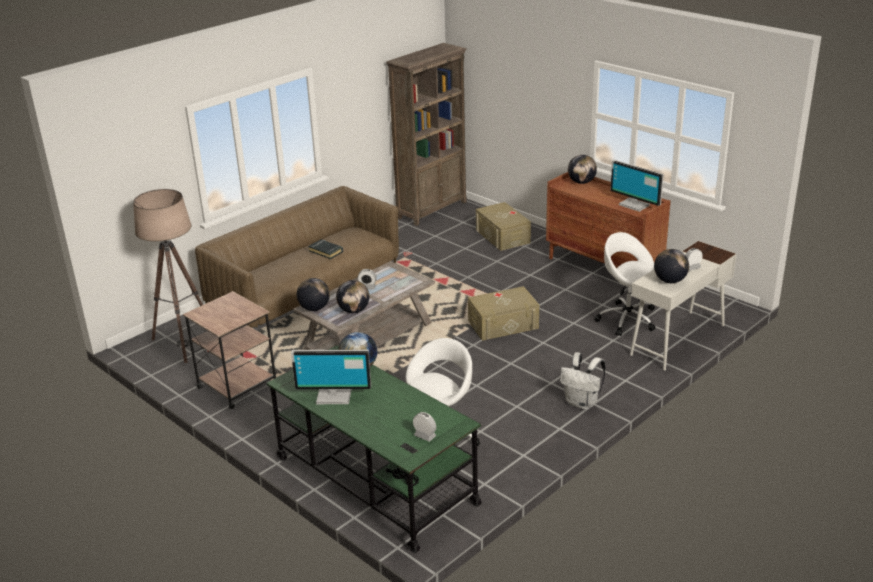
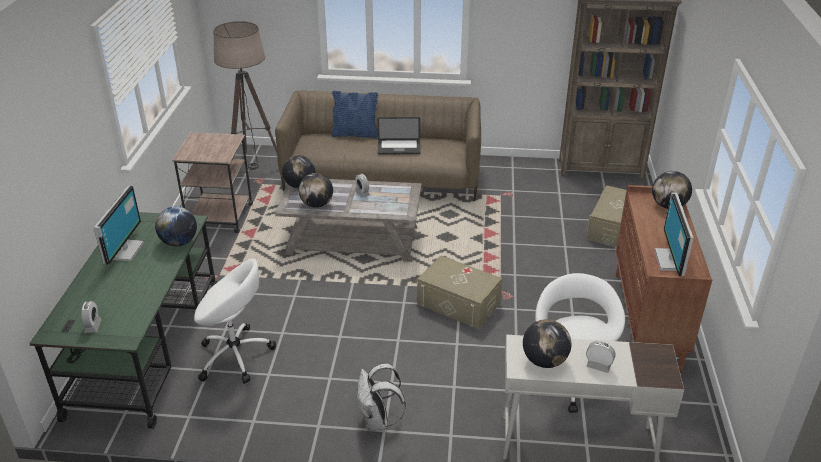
camera: 50 degrees right, 5 degrees up
(271, 261) = (355, 134): none -> blue pillow
(326, 251) = (399, 148): black book -> laptop
(334, 396) = (124, 250): monitor -> monitor turned 135 degrees counterclockwise

